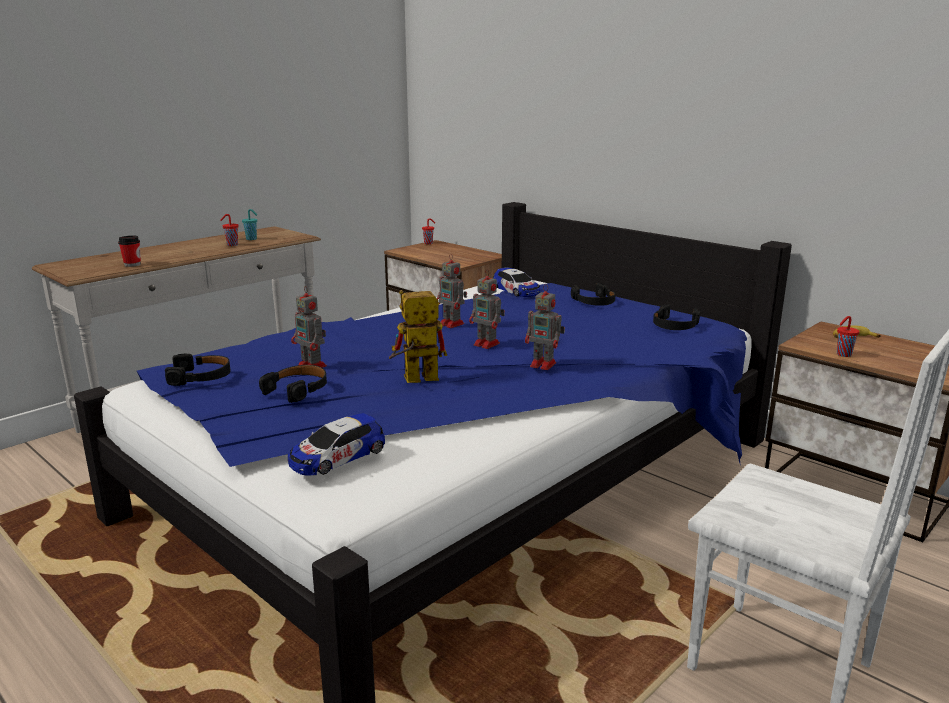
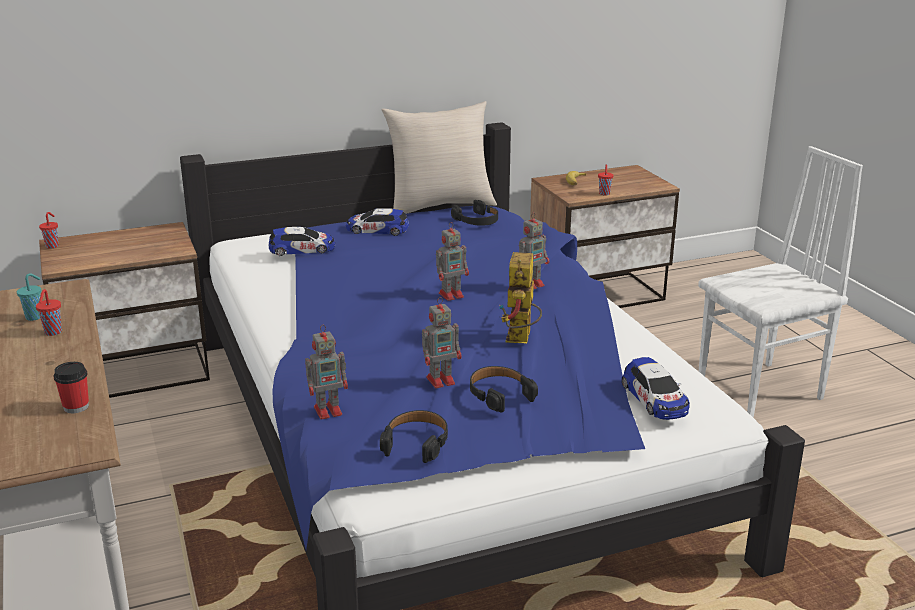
camera: 65 degrees left, 5 degrees up
(452, 324) = (382, 296): toy robot -> toy robot (329, 410)
(594, 302) = (377, 229): black headphones -> toy car
(689, 310) = (440, 205): none -> beige pillow

